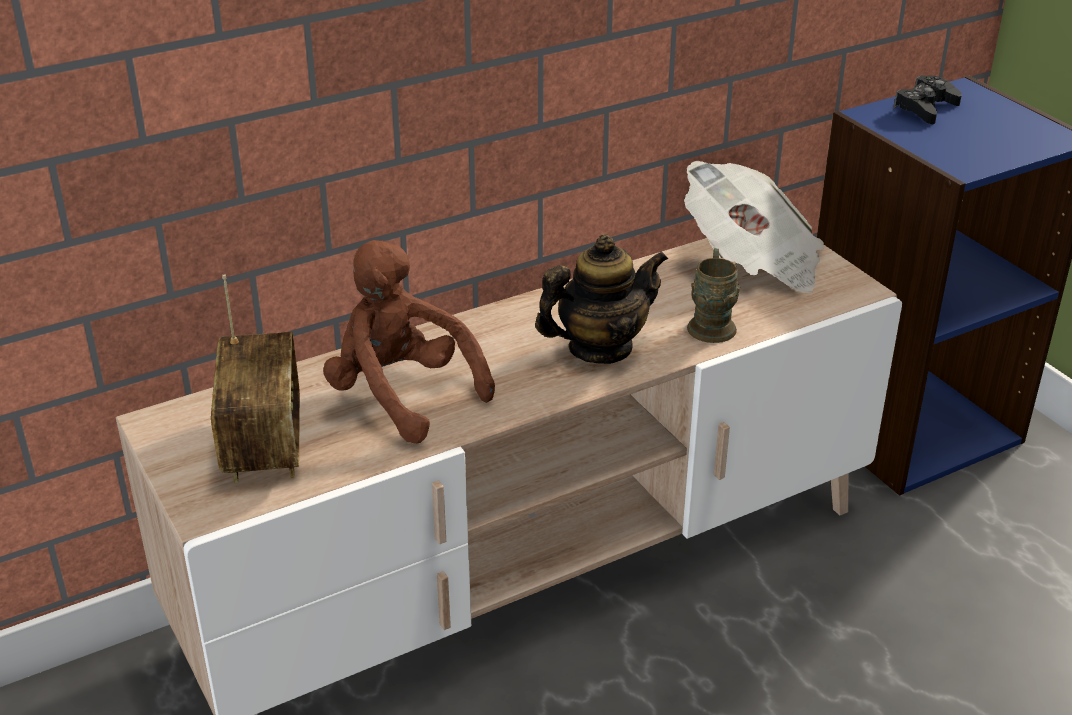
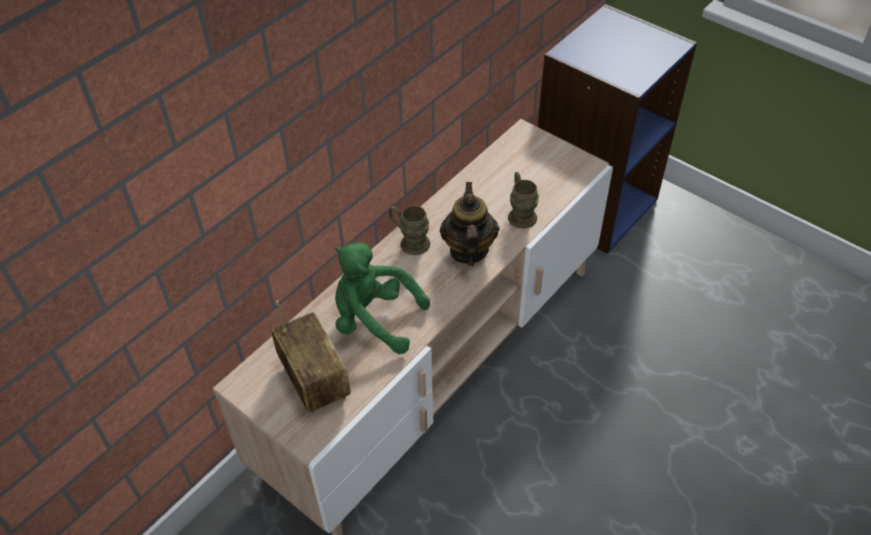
camera: 20 degrees left, 15 degrees up
(401, 395) = (374, 319): brown plush toy -> green plush toy
(515, 318) = (409, 241): none -> brown mug
(600, 348) = (468, 250): teapot -> teapot turned 45 degrees counterclockwise
(753, 261) = (521, 159): newspaper -> none
(925, 108) = (593, 38): black game controller -> none

